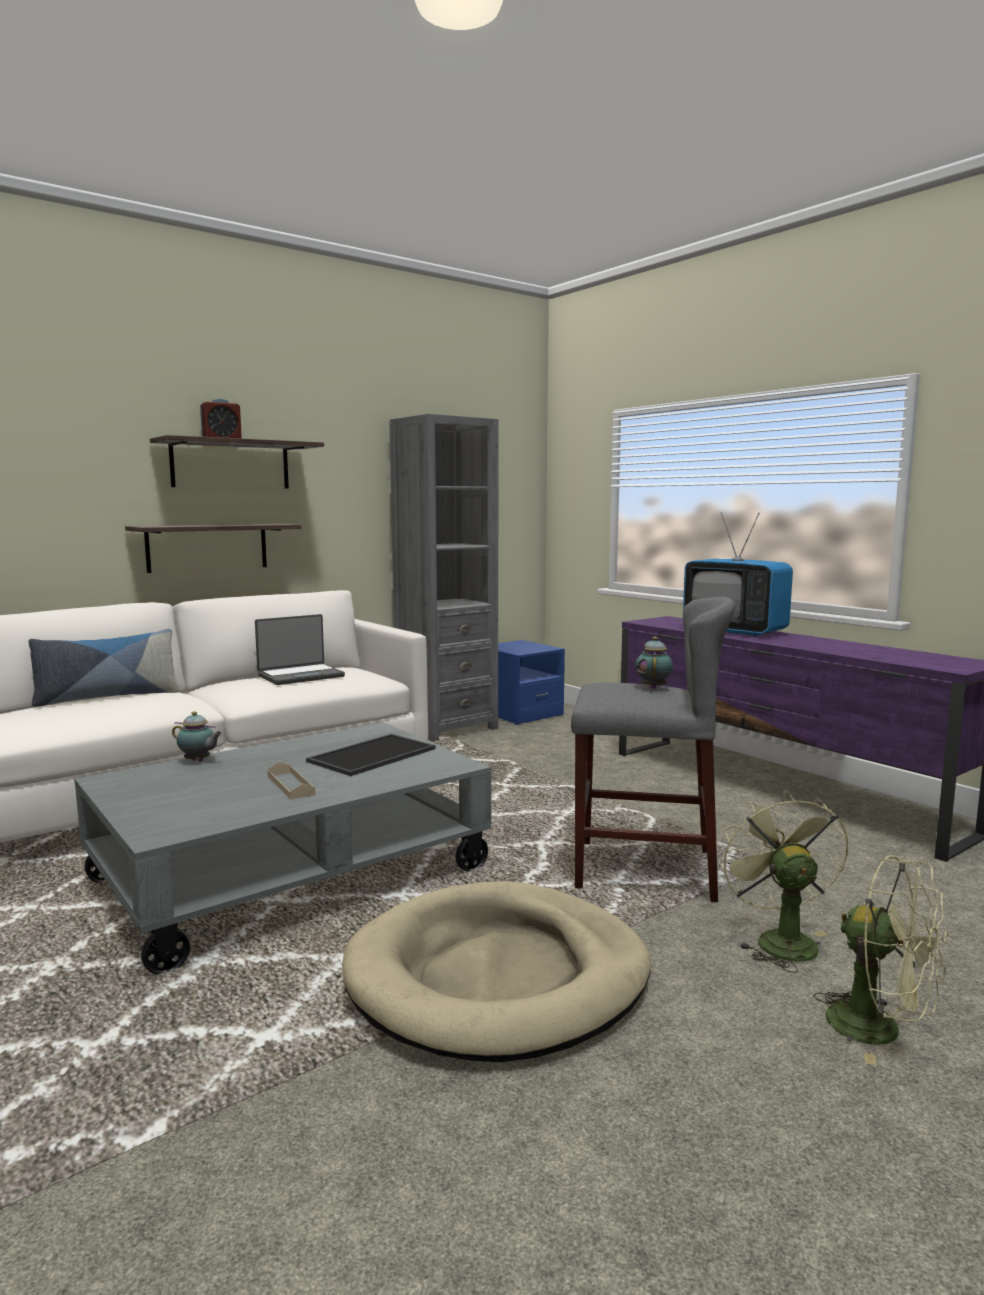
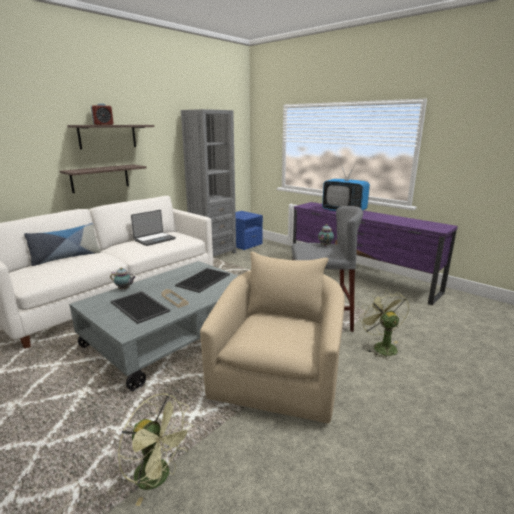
camera: 10 degrees left, 10 degrees up
(213, 792) = (141, 307): none -> tray
(498, 977) = (279, 375): beige dog bed -> beige armchair
(880, 1030) = (427, 381): green fan -> green fan (159, 477)

